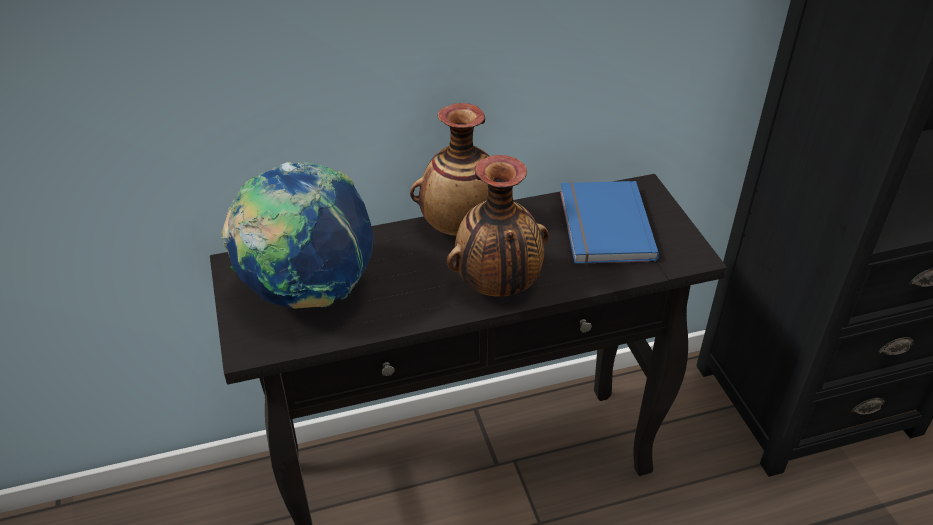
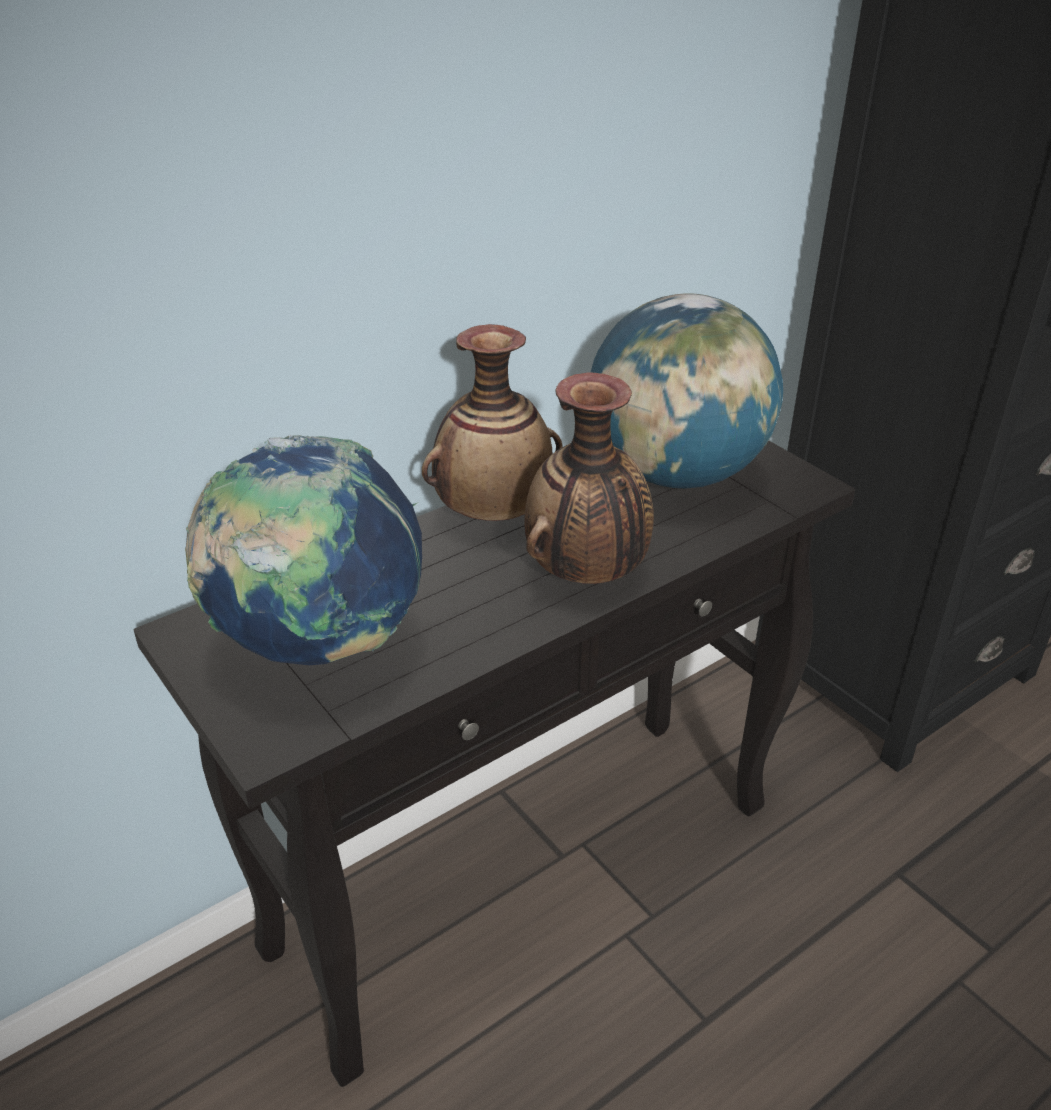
camera: 20 degrees left, 5 degrees down
(602, 226) = (676, 473): blue book -> globe

